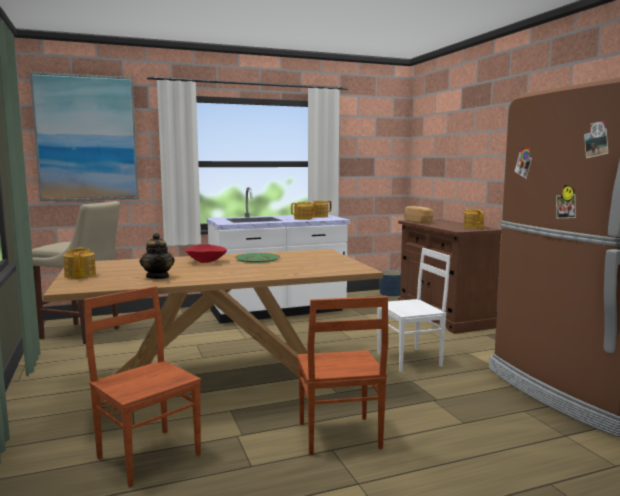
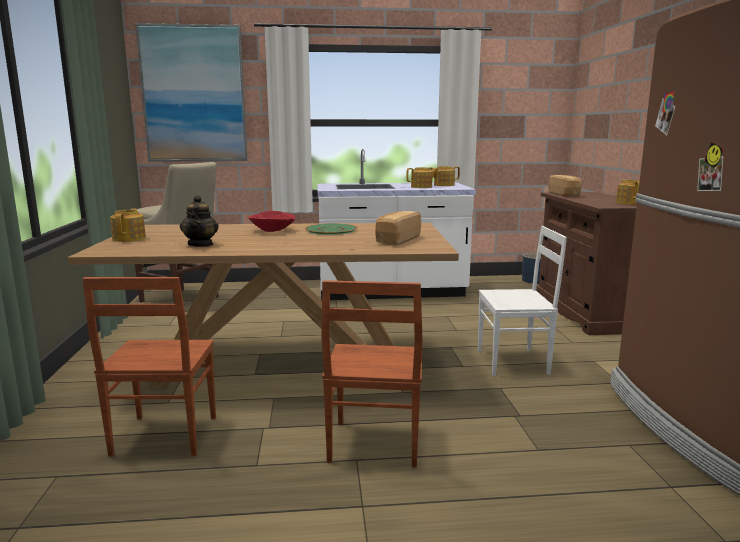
camera: 15 degrees right, 5 degrees up
(149, 455) = (163, 436): brown chair -> brown chair turned 150 degrees counterclockwise
(322, 264) = (397, 240): none -> bread

